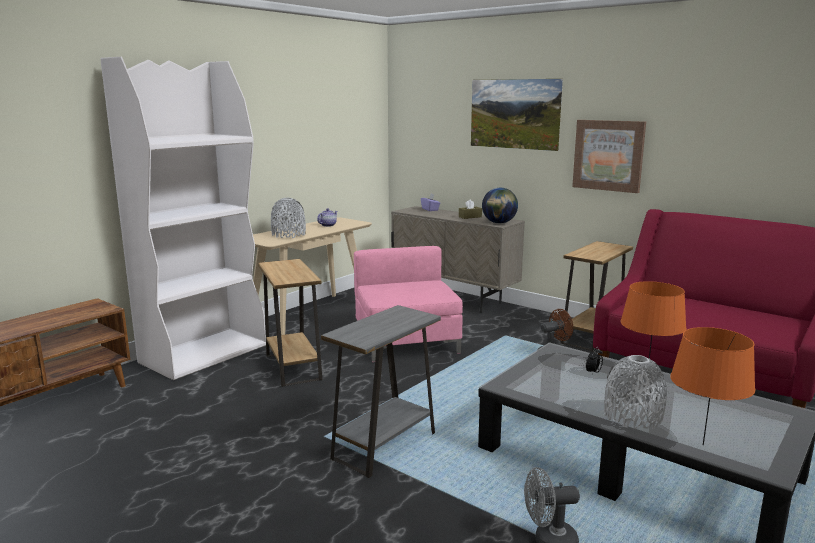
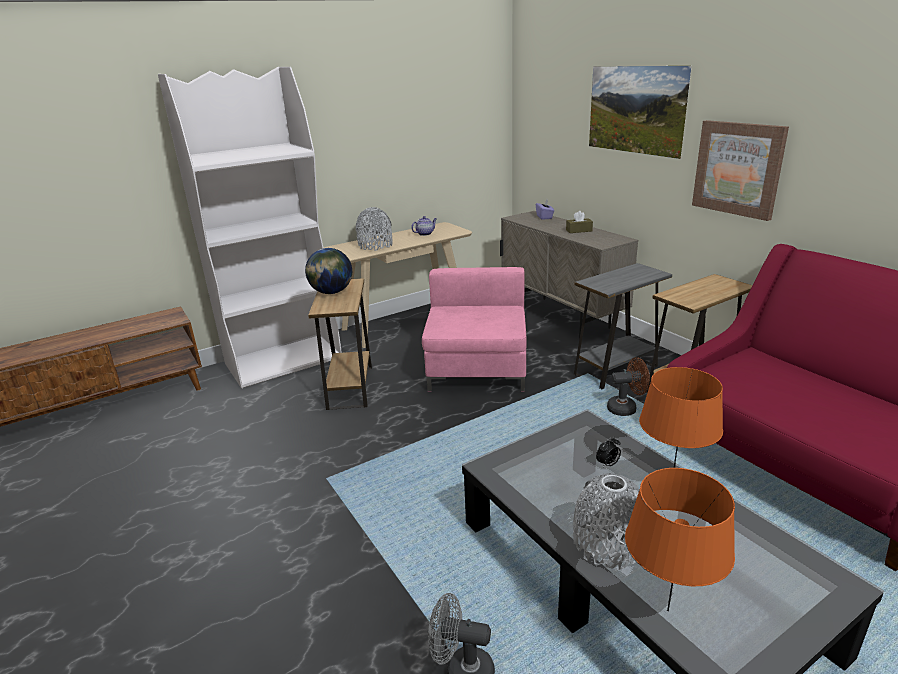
camera: 20 degrees right, 10 degrees up
(384, 446) = (374, 501): grey side table -> grey side table (615, 370)
(499, 223) = (604, 242): globe -> globe (331, 292)

